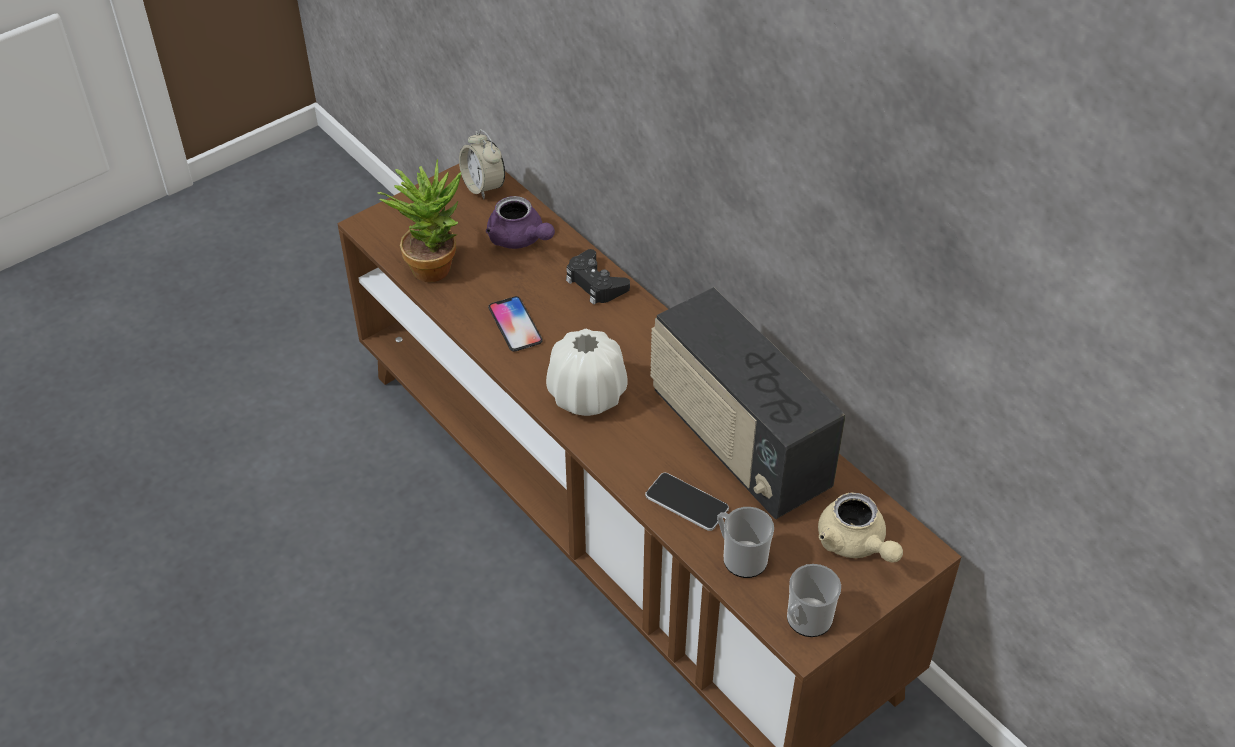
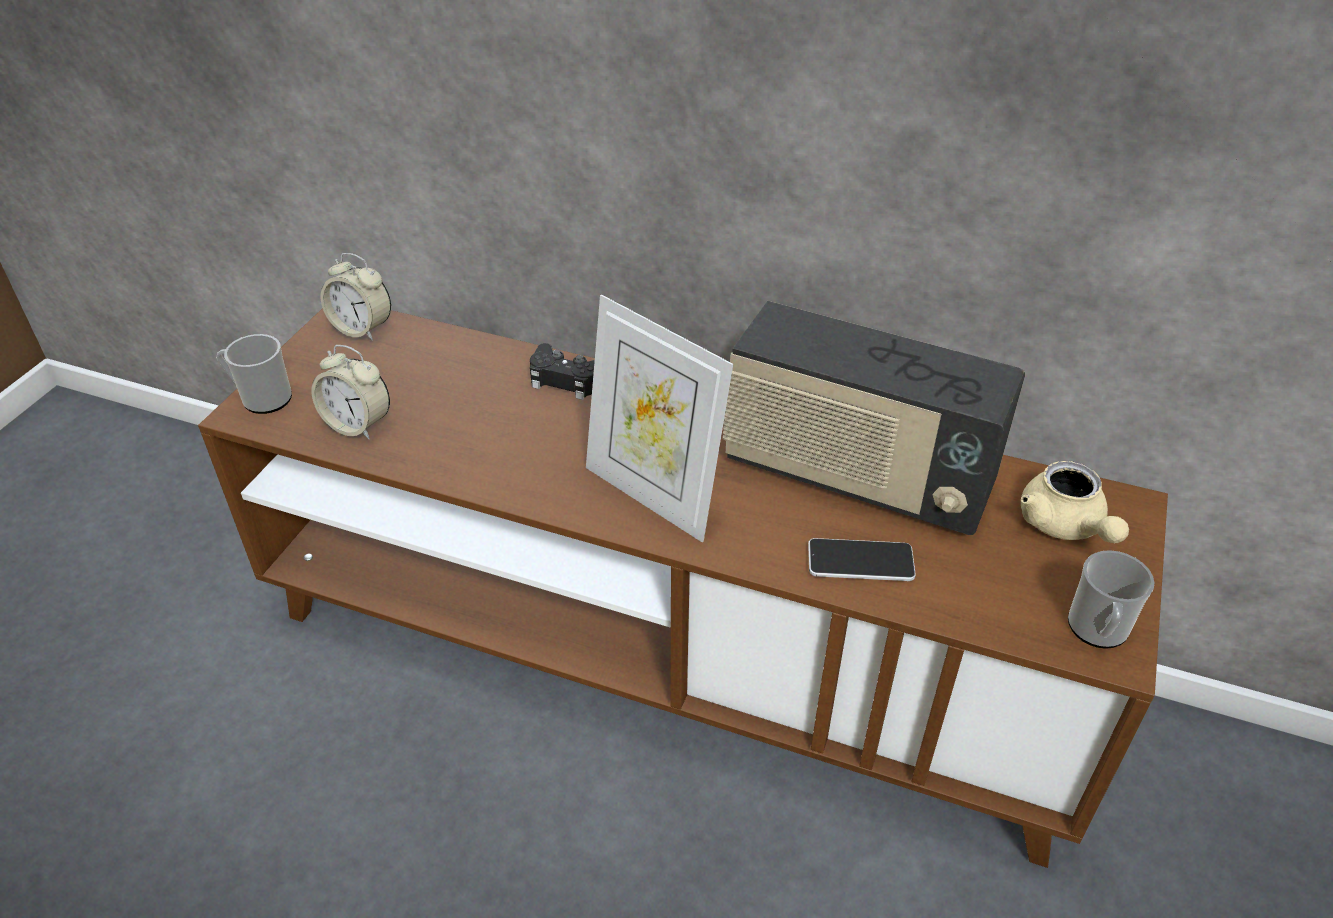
camera: 30 degrees left, 5 degrees down
(433, 263) = (358, 425): potted plant -> alarm clock
(515, 325) = (508, 453): phone -> none
(520, 239) = (446, 365): purple teapot -> none
(587, 396) = (653, 495): white vase -> picture frame
(740, 557) = (969, 594): mug -> mug (261, 398)
(855, 544) = (1065, 526): beige teapot -> beige teapot turned 45 degrees clockwise

